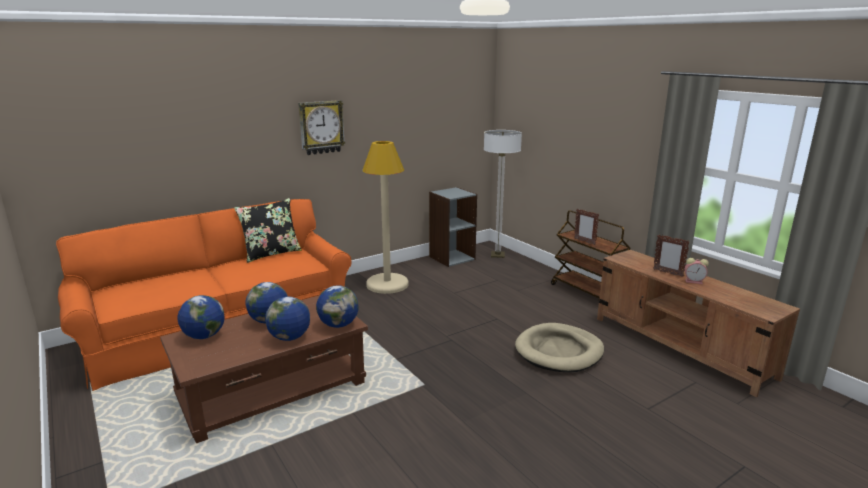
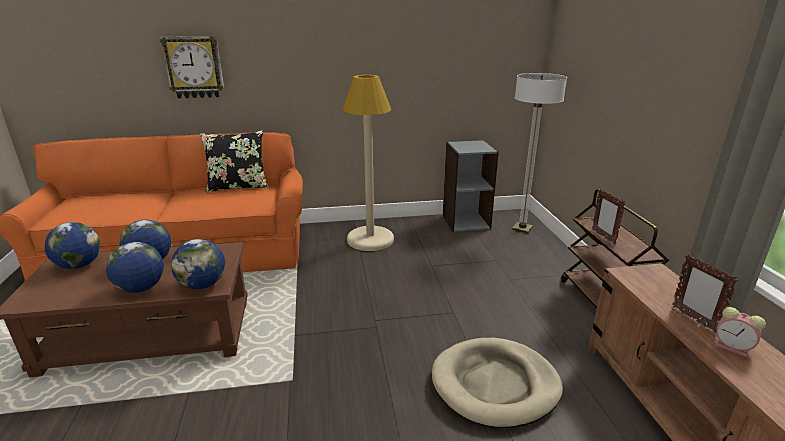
camera: 25 degrees right, 5 degrees up
(321, 127) = (312, 55): wall clock -> wall clock (194, 67)

